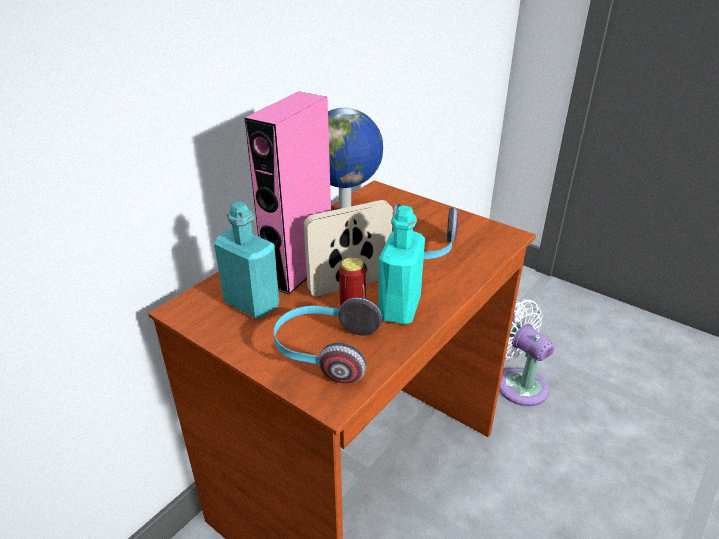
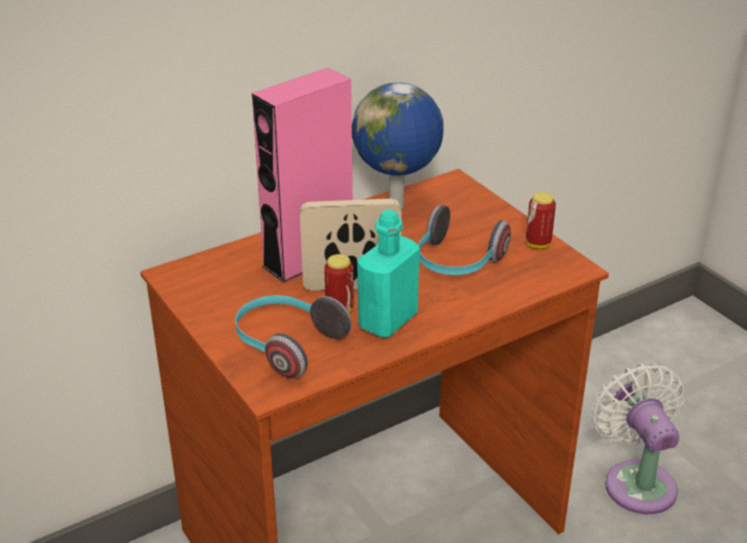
camera: 20 degrees right, 0 degrees up
(252, 304) = (241, 284): turquoise bottle -> none
(471, 223) = (538, 244): none -> can

